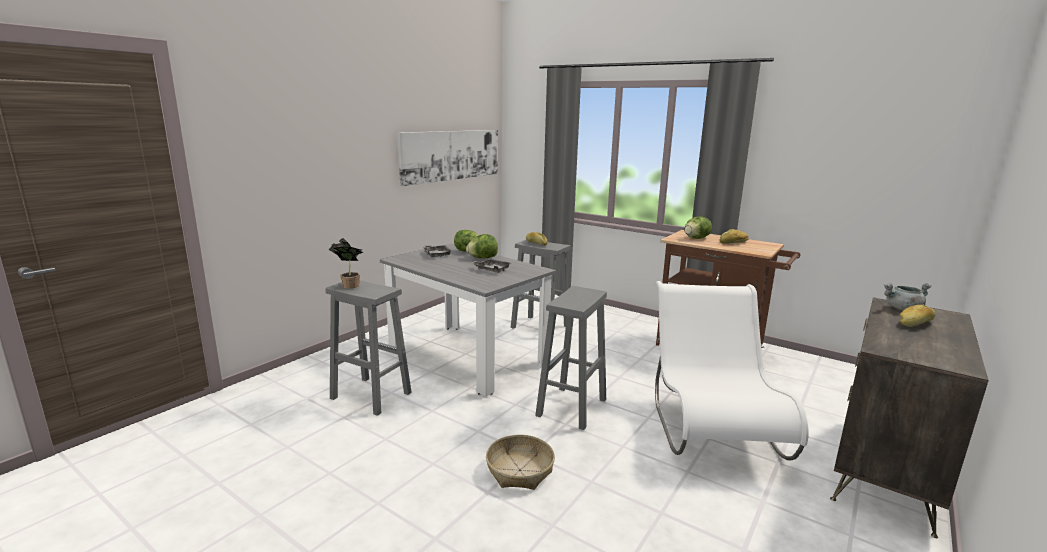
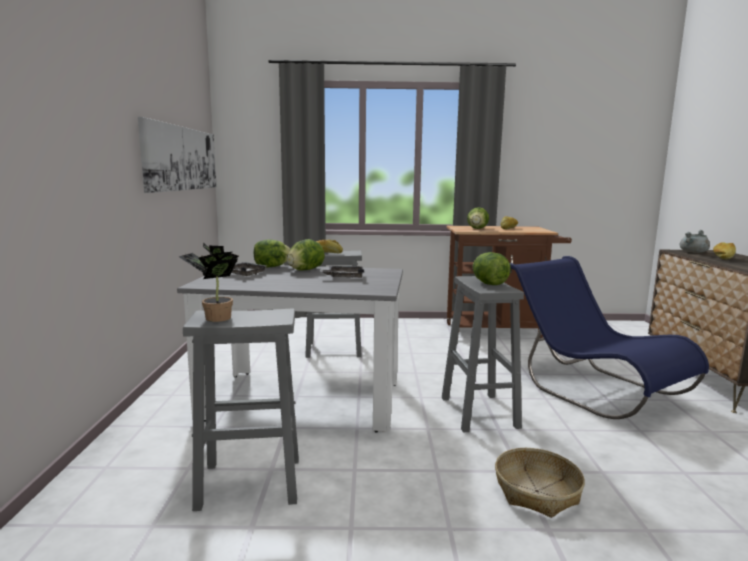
camera: 35 degrees left, 5 degrees down
(578, 298) = (489, 284): none -> lettuce
(711, 424) = (590, 388): white chair -> blue chair

